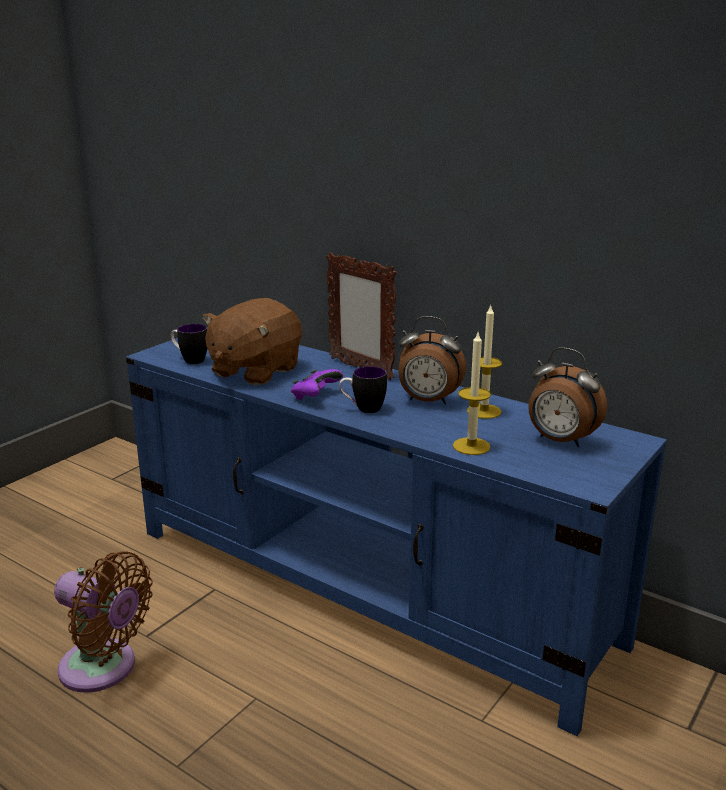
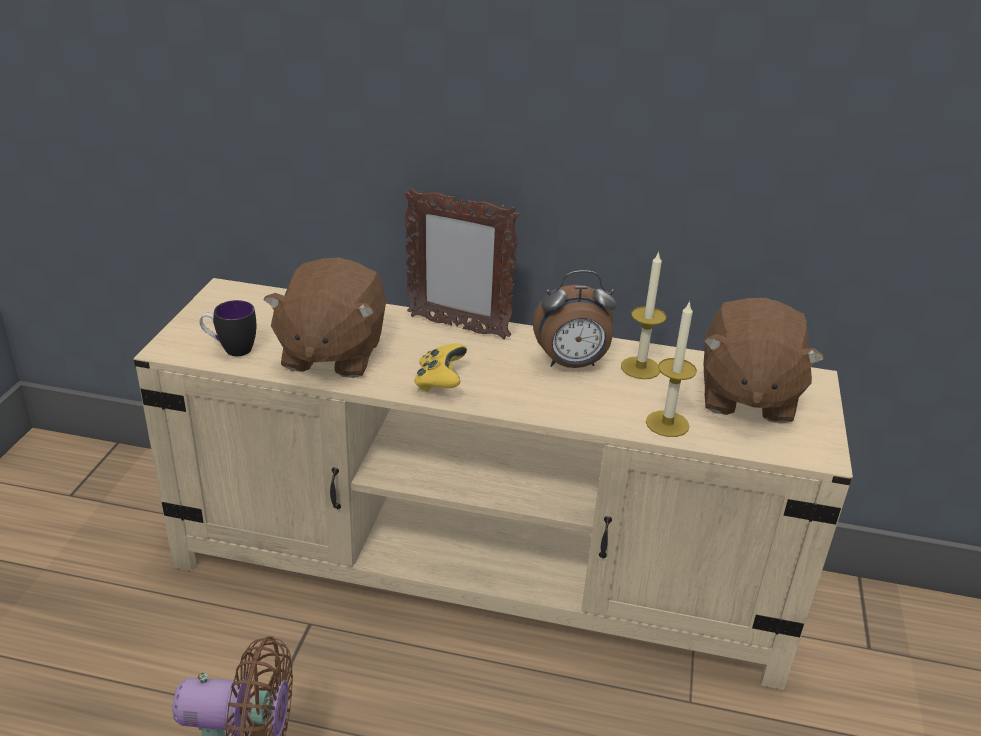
camera: 25 degrees left, 10 degrees up
(315, 396) = (440, 382): purple game controller -> yellow game controller
(363, 409) = (510, 391): mug -> none
(366, 586) = (483, 570): blue tv stand -> beige tv stand
(560, 441) = (746, 396): alarm clock -> brown plush toy

